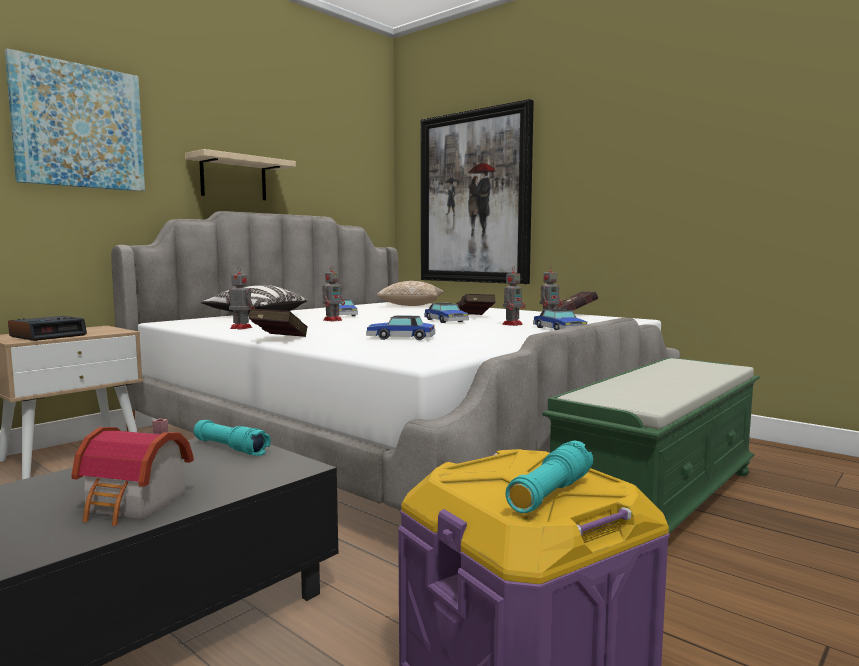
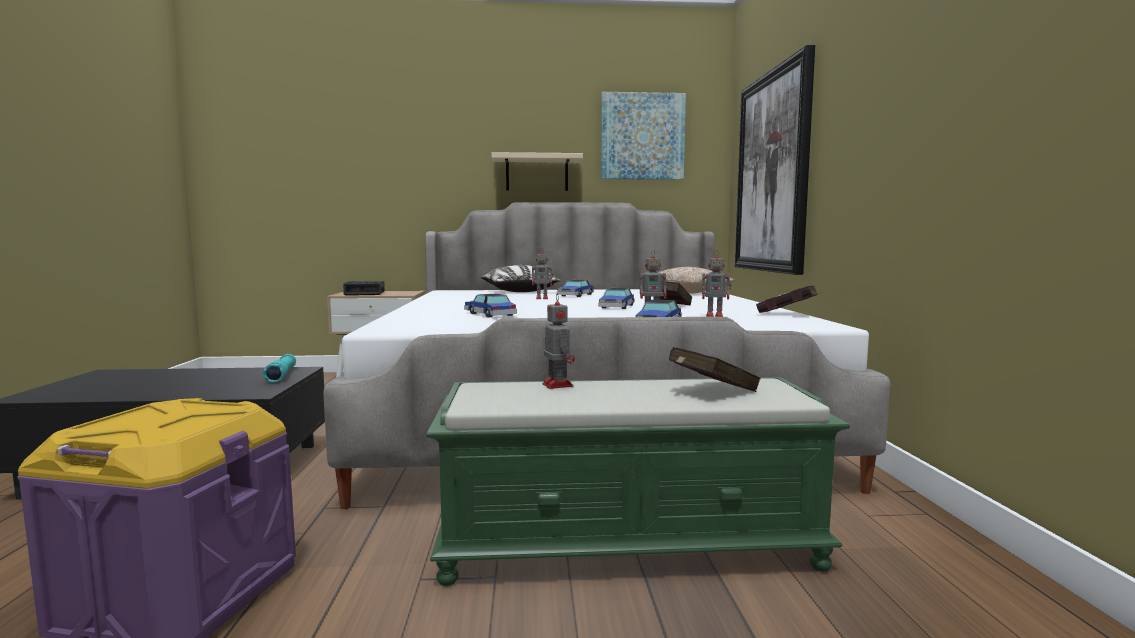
camera: 45 degrees right, 0 degrees up
(79, 126) = (413, 146): picture -> picture (642, 136)
(135, 504) = (156, 389): toy house -> none
(240, 328) = (454, 297): toy robot -> toy robot (557, 384)
(277, 340) = (418, 307): red book -> red book (710, 392)
(550, 494) = (129, 427): turquoise flashlight -> none

